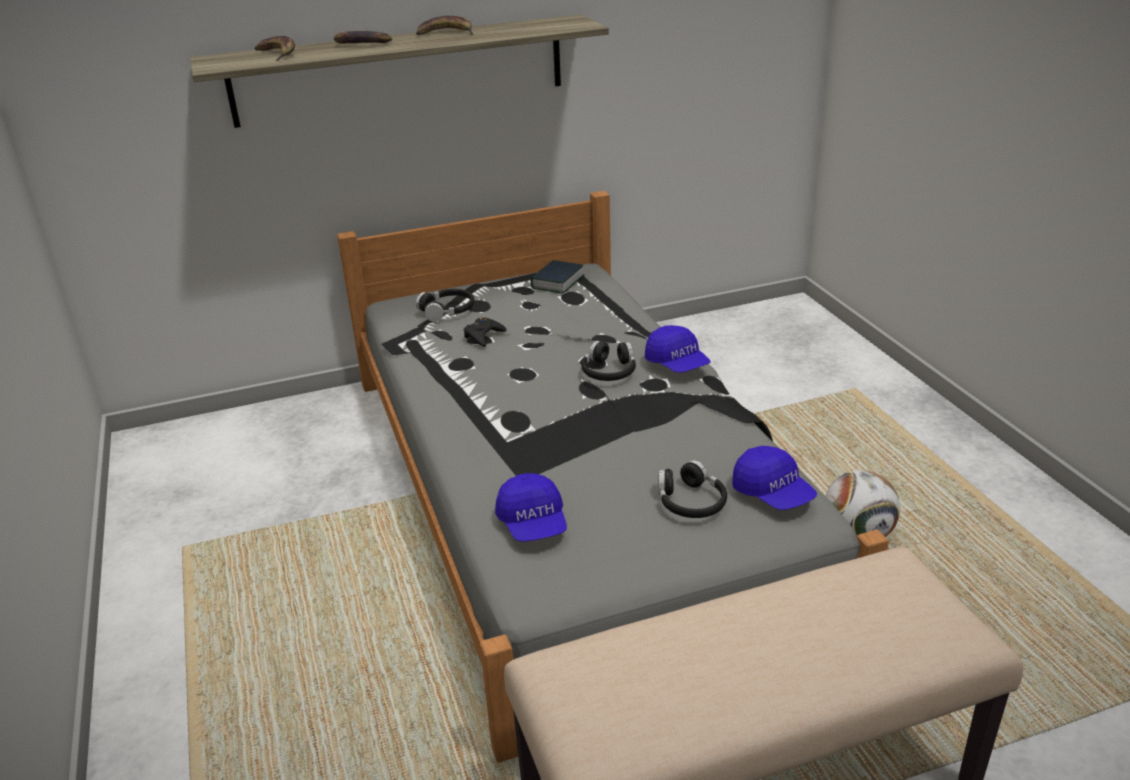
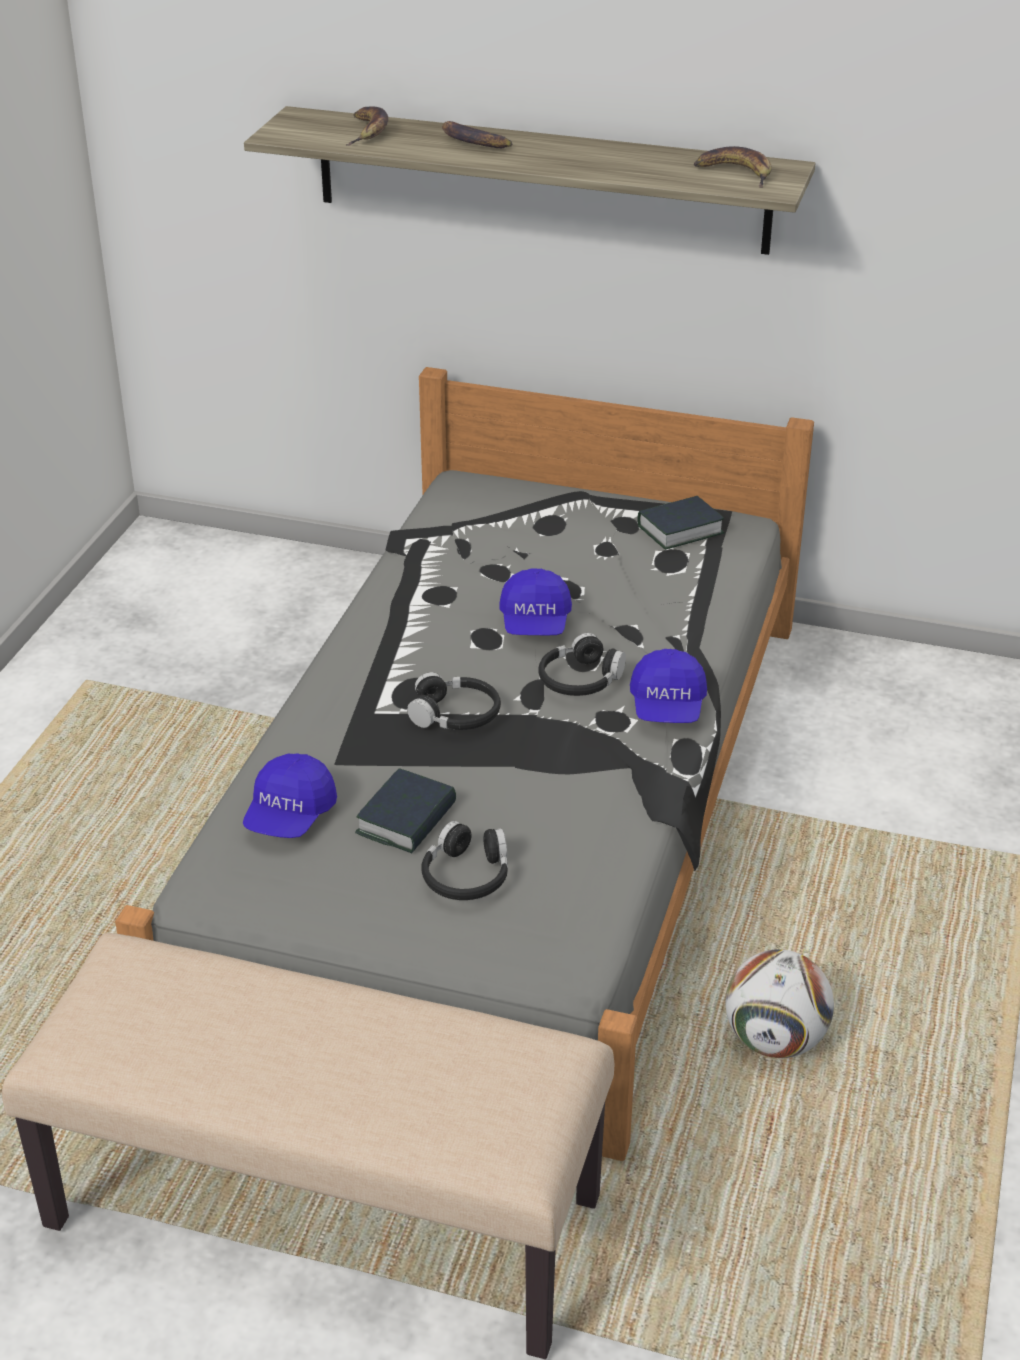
camera: 35 degrees right, 5 degrees up
(446, 33) = (594, 150): banana -> banana (736, 173)
(447, 311) = (503, 517): black headphones -> black headphones (455, 715)
(483, 336) = (502, 569): black game controller -> none
(610, 489) = (407, 819): none -> book
(773, 494) = (562, 914): blue cap -> blue cap (535, 623)

